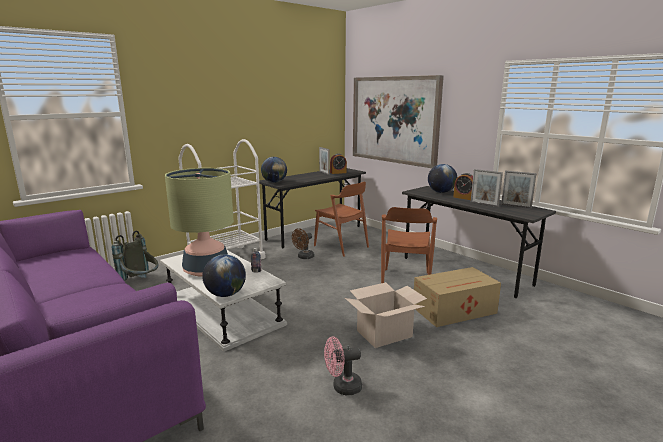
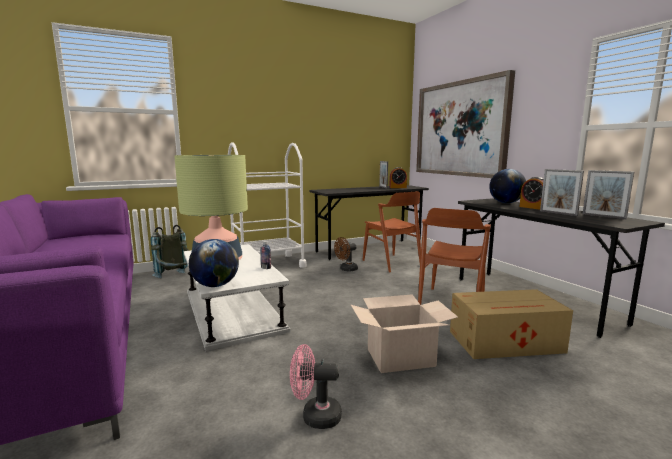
camera: 15 degrees right, 5 degrees down
(274, 182) = (325, 191): globe -> none

